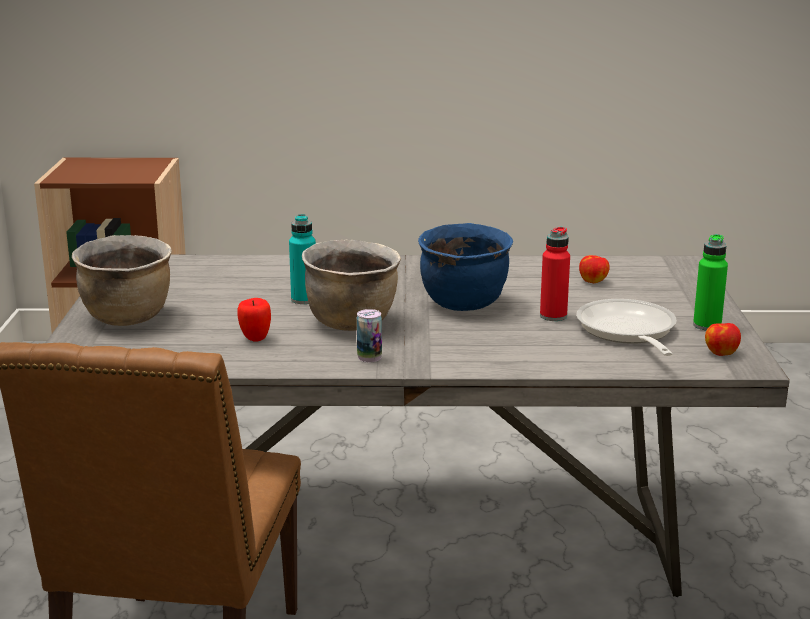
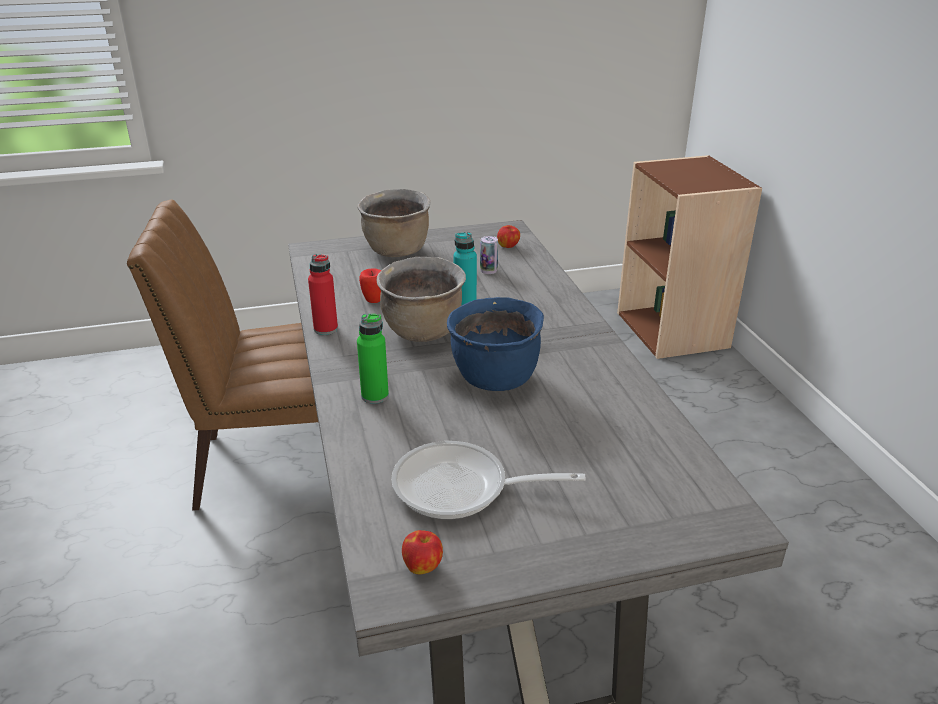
camera: 75 degrees right, 10 degrees up
(369, 357) = (349, 351): can -> can (488, 270)
(553, 316) = (486, 434): red bottle -> red bottle (325, 329)
(593, 281) = (612, 452): apple -> apple (508, 246)
(627, 332) = (461, 488): frying pan -> frying pan turned 150 degrees counterclockwise
(707, 325) = (508, 552): green bottle -> green bottle (375, 396)

